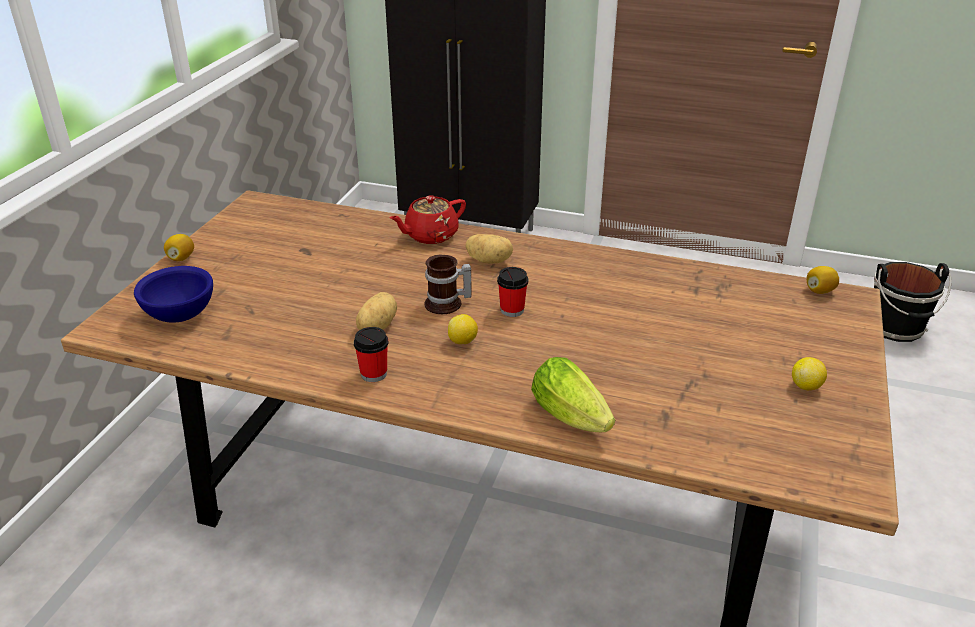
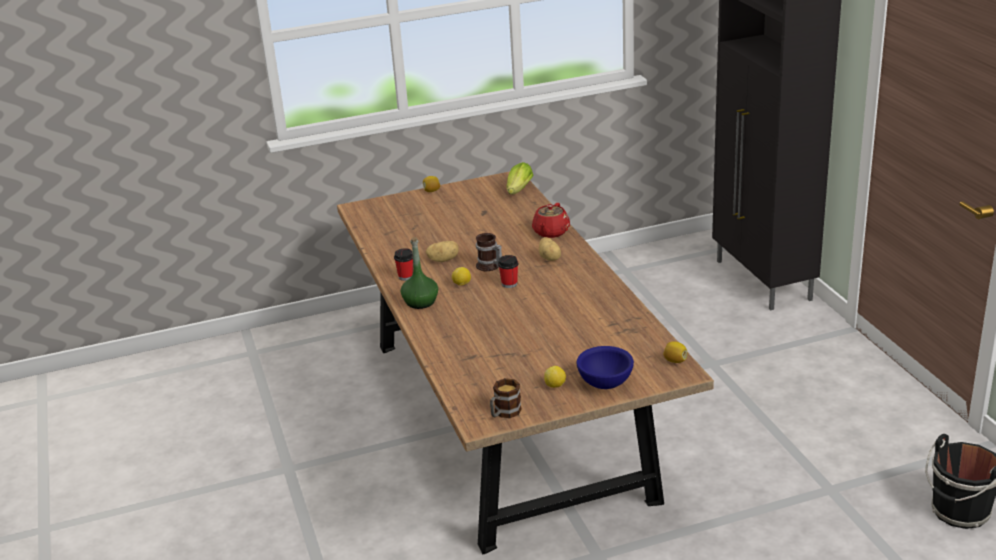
camera: 55 degrees right, 5 degrees down
(179, 315) = (388, 216): blue bowl -> blue bowl (605, 383)
(430, 235) = (550, 232): red teapot -> red teapot turned 90 degrees counterclockwise
(462, 393) = (420, 302): none -> green bottle
(573, 418) = (438, 335): lettuce -> lettuce (518, 192)
(844, 454) = (504, 413): none -> mug

